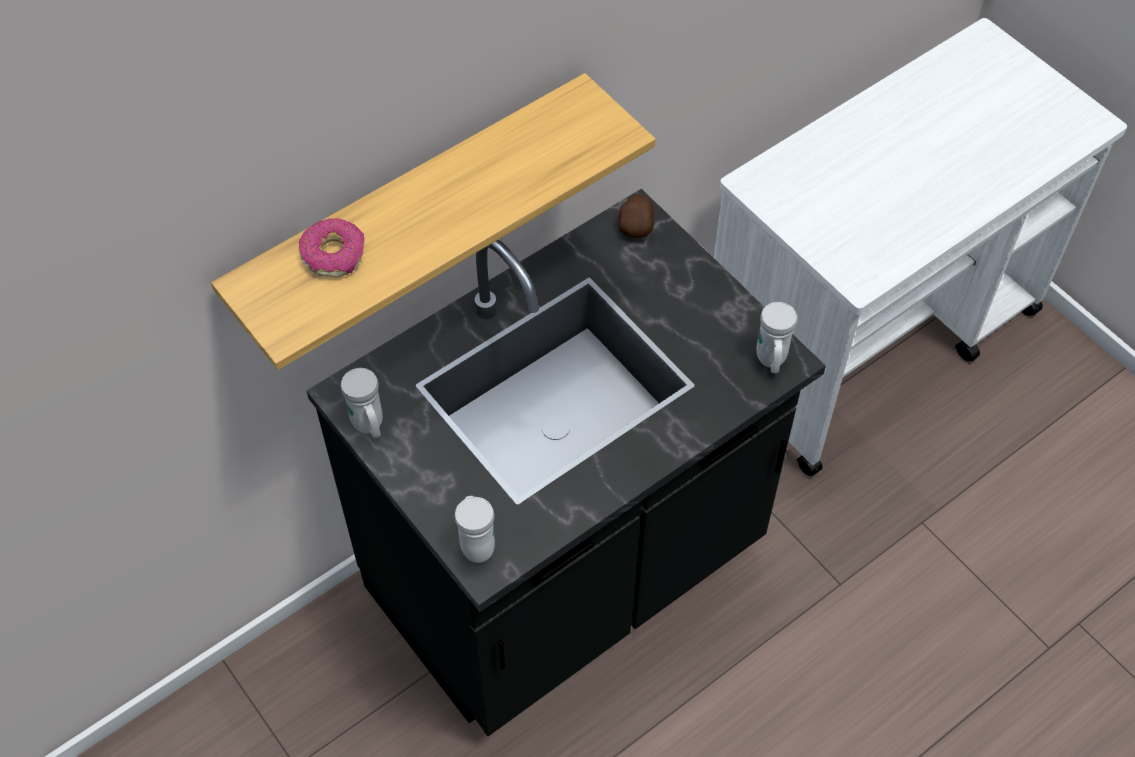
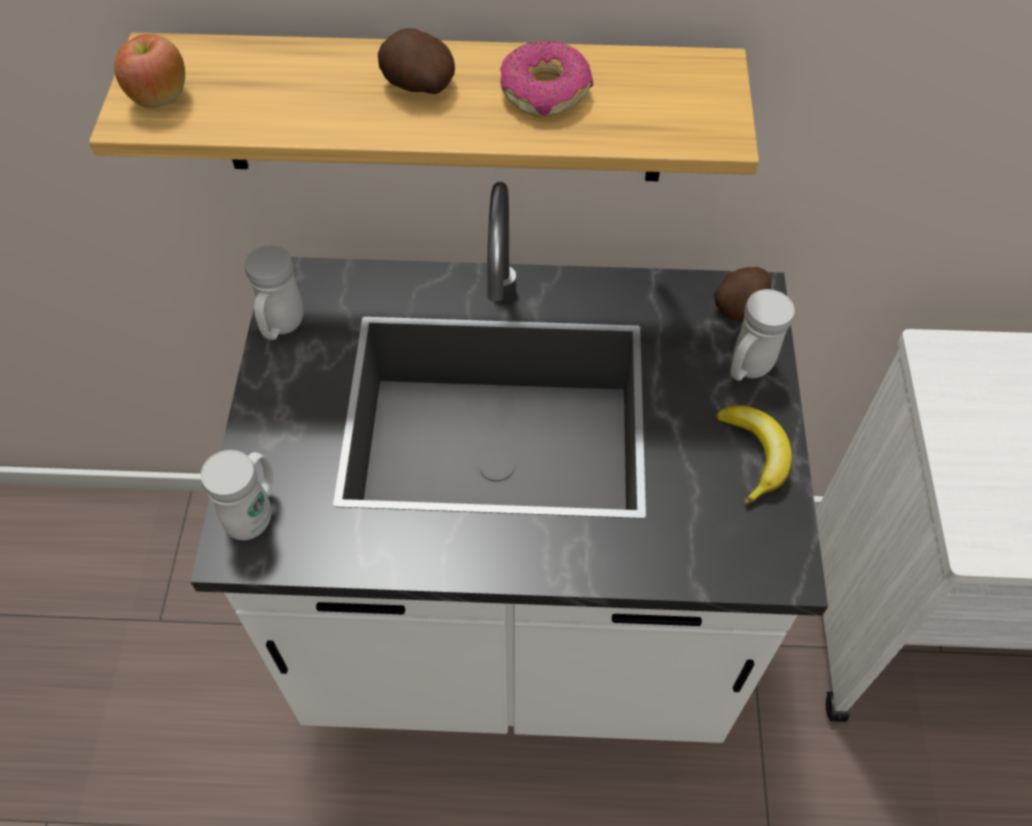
camera: 40 degrees right, 0 degrees up
(286, 310) = (160, 98): none -> apple
(334, 255) = (268, 74): donut -> donut (545, 91)
(430, 207) = (417, 86): none -> potato
(567, 574) = (516, 634): black counter -> white counter
(720, 310) = (754, 455): none -> banana
(771, 361) = (762, 553): white mug -> white mug (747, 369)

